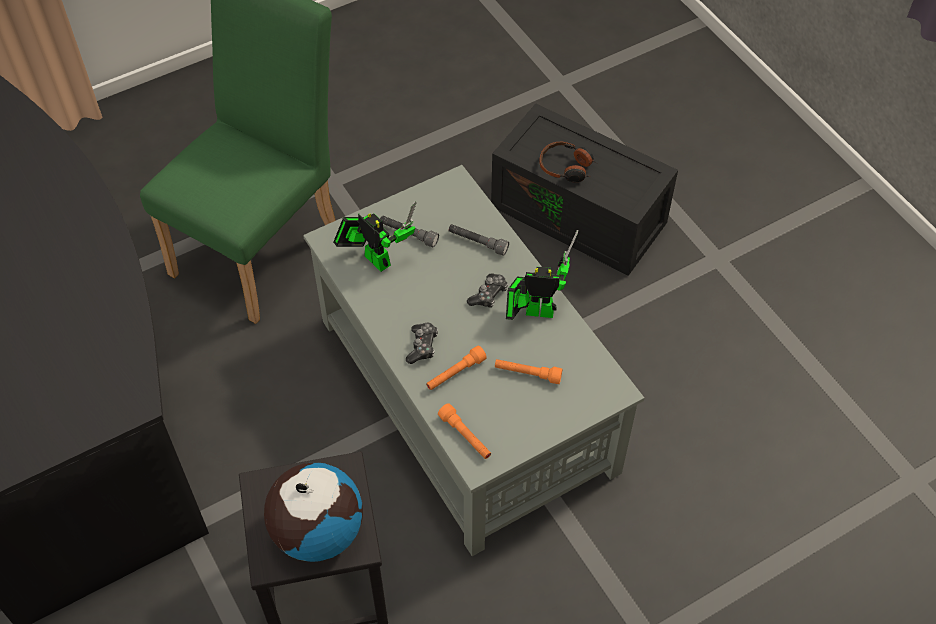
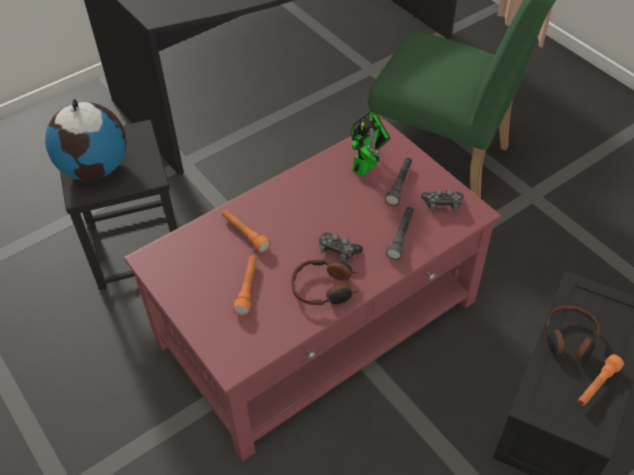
camera: 85 degrees right, 5 degrees down
(422, 346) = (273, 208): game controller -> game controller (442, 204)
(465, 436) = (178, 248): orange flashlight -> orange flashlight (597, 385)
(466, 392) = (319, 321): grey coffee table -> red coffee table
(534, 310) = (324, 288): toy robot -> headphones

